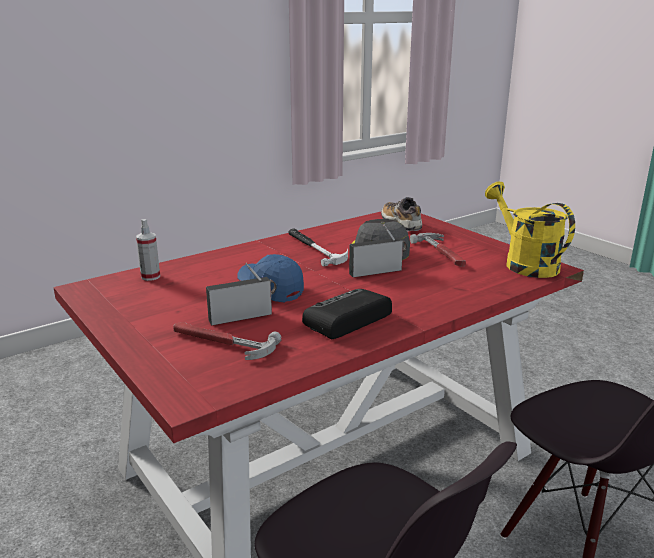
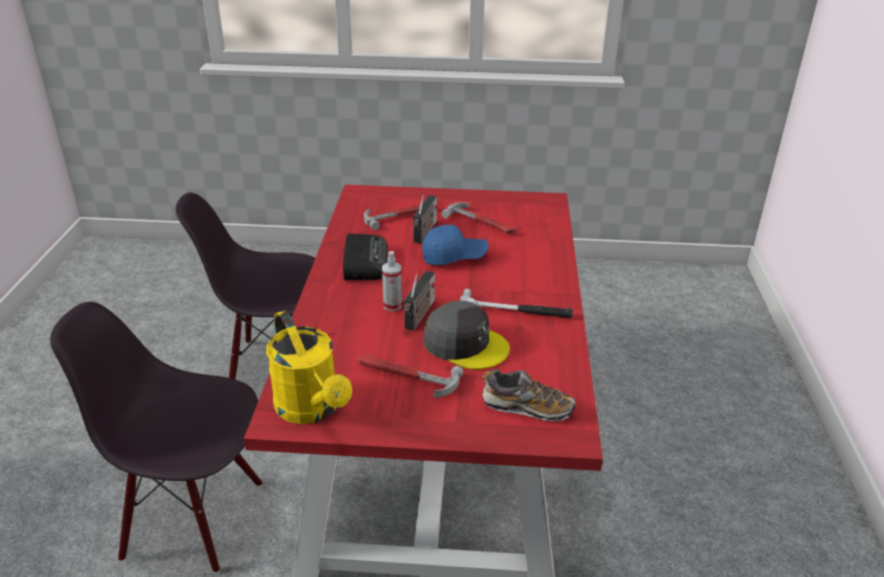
camera: 130 degrees right, 10 degrees up
(150, 276) = (542, 224): spray bottle -> spray bottle (392, 305)
(181, 300) = (481, 222): none -> hammer
(524, 263) = (312, 409): yellow watering can -> yellow watering can turned 45 degrees clockwise

